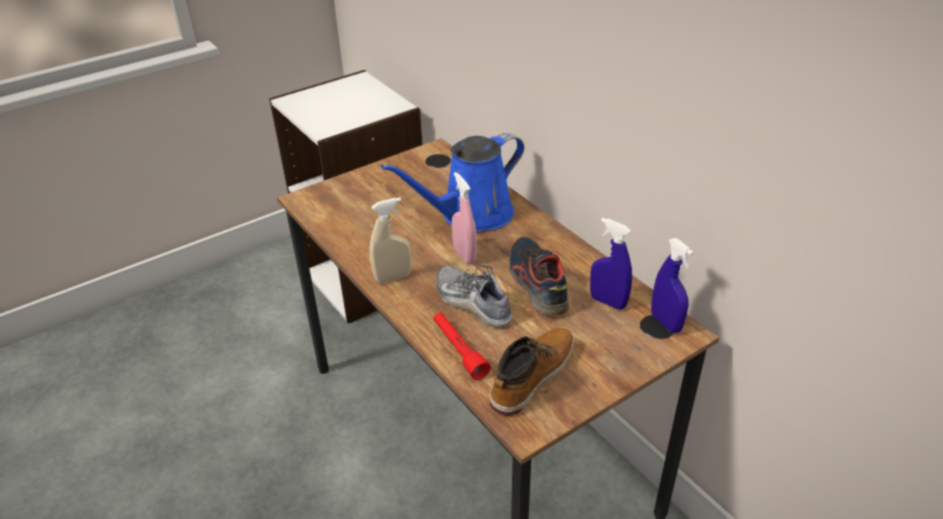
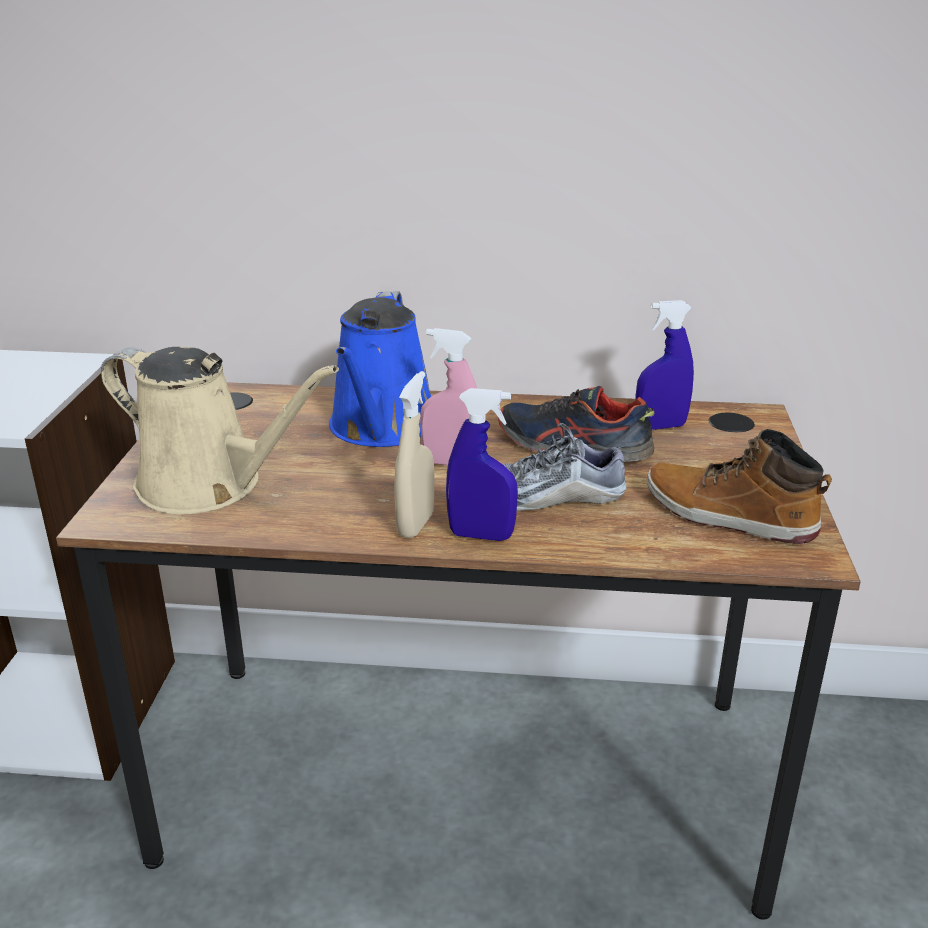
camera: 50 degrees left, 10 degrees down
(356, 204) = (209, 485): none -> beige watering can
(459, 350) = (625, 540): red flashlight -> none
(531, 376) = (728, 516): boot -> boot turned 45 degrees counterclockwise
(666, 322) = (733, 415): blue spray bottle -> blue spray bottle (481, 535)

